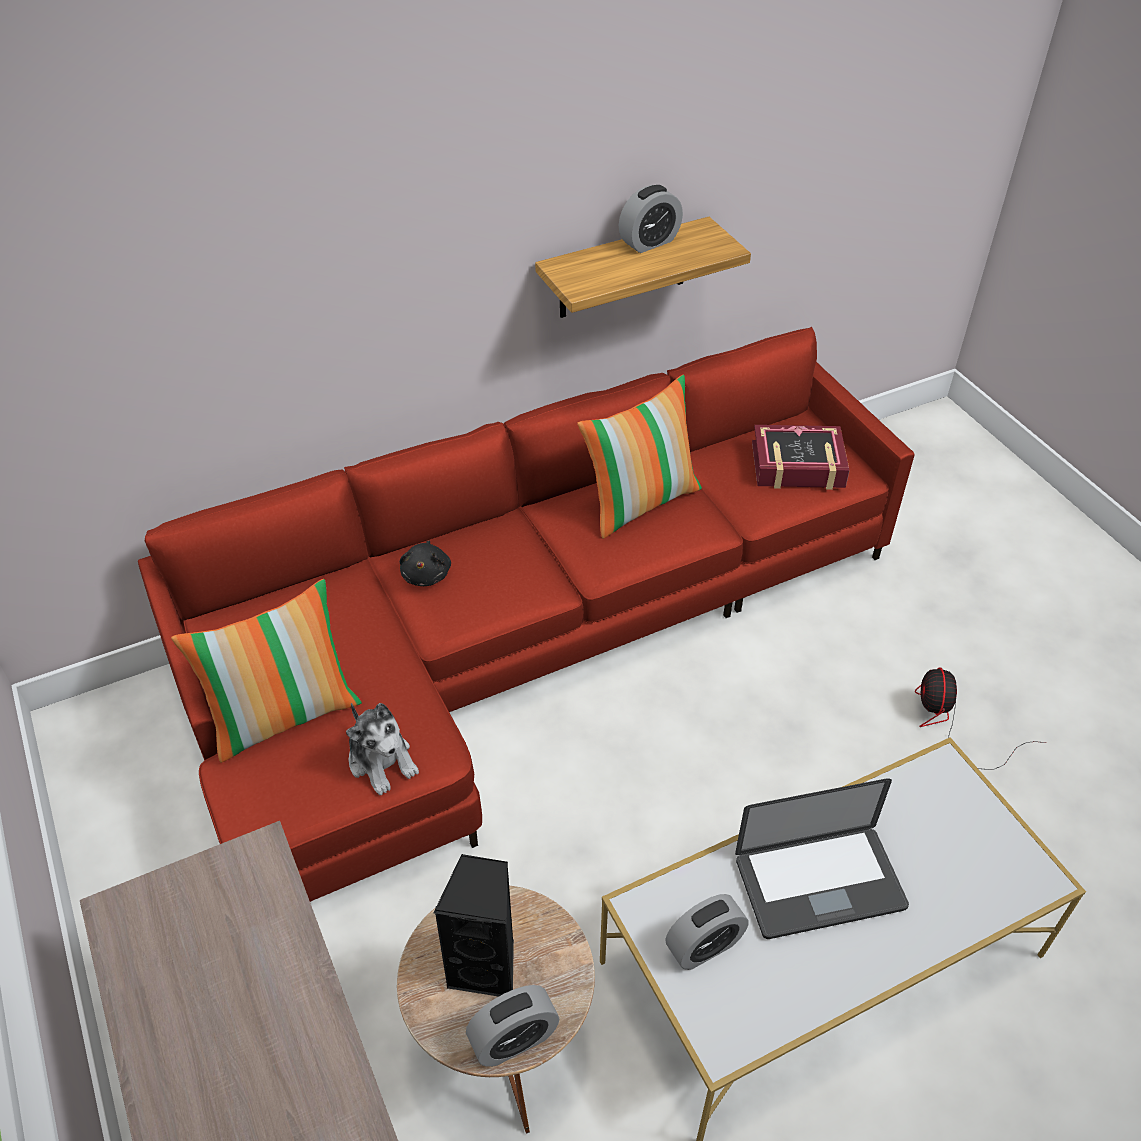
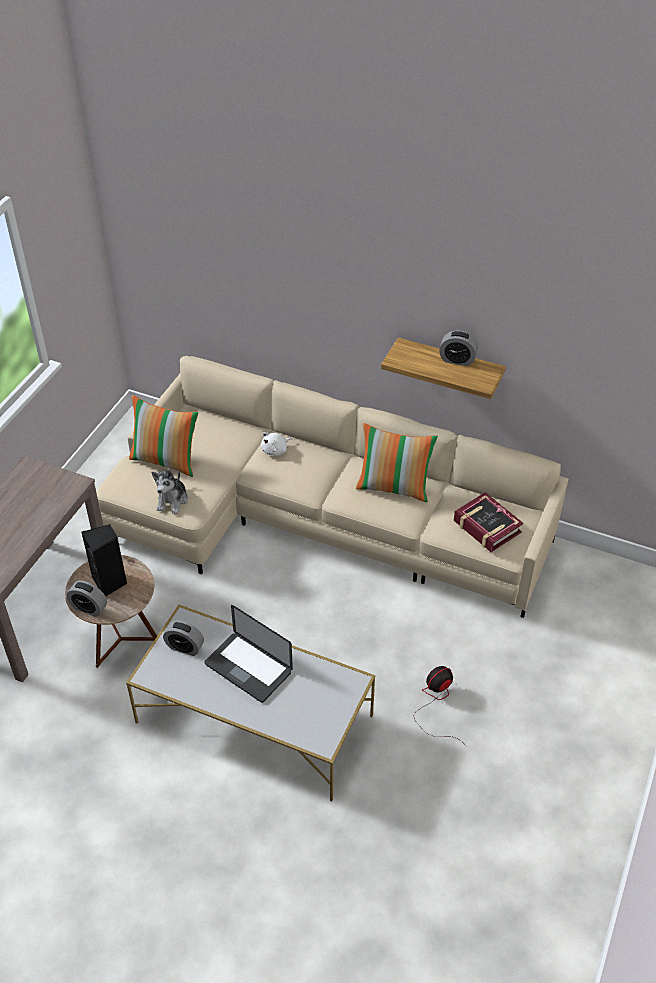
camera: 50 degrees right, 0 degrees up
(427, 574) = (276, 450): black plush toy -> white plush toy
(521, 644) = (317, 520): red sofa -> beige sofa

